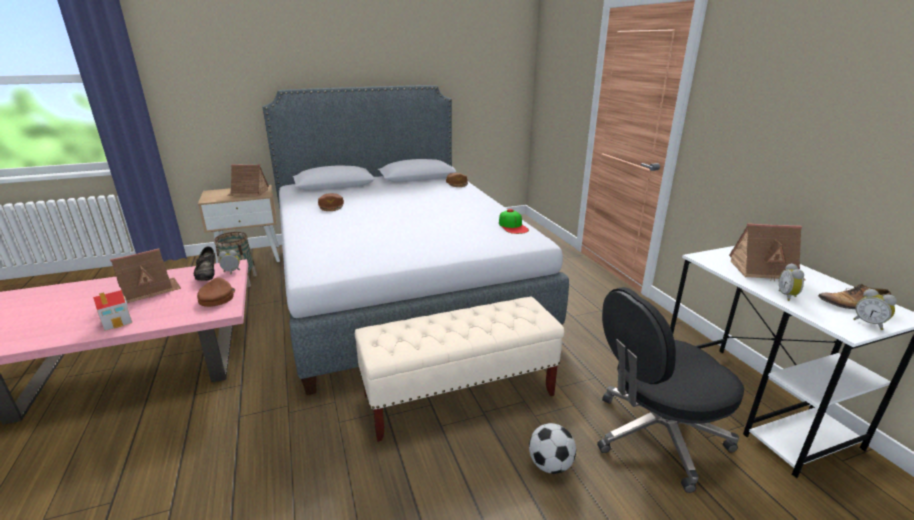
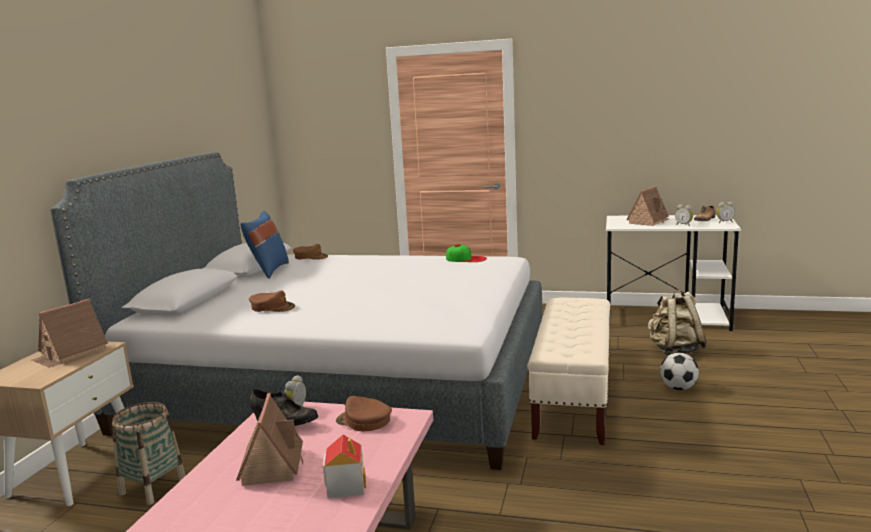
camera: 55 degrees left, 10 degrees down
(412, 183) = (268, 271): none -> blue pillow
(656, 436) = (674, 350): black office chair -> beige backpack

